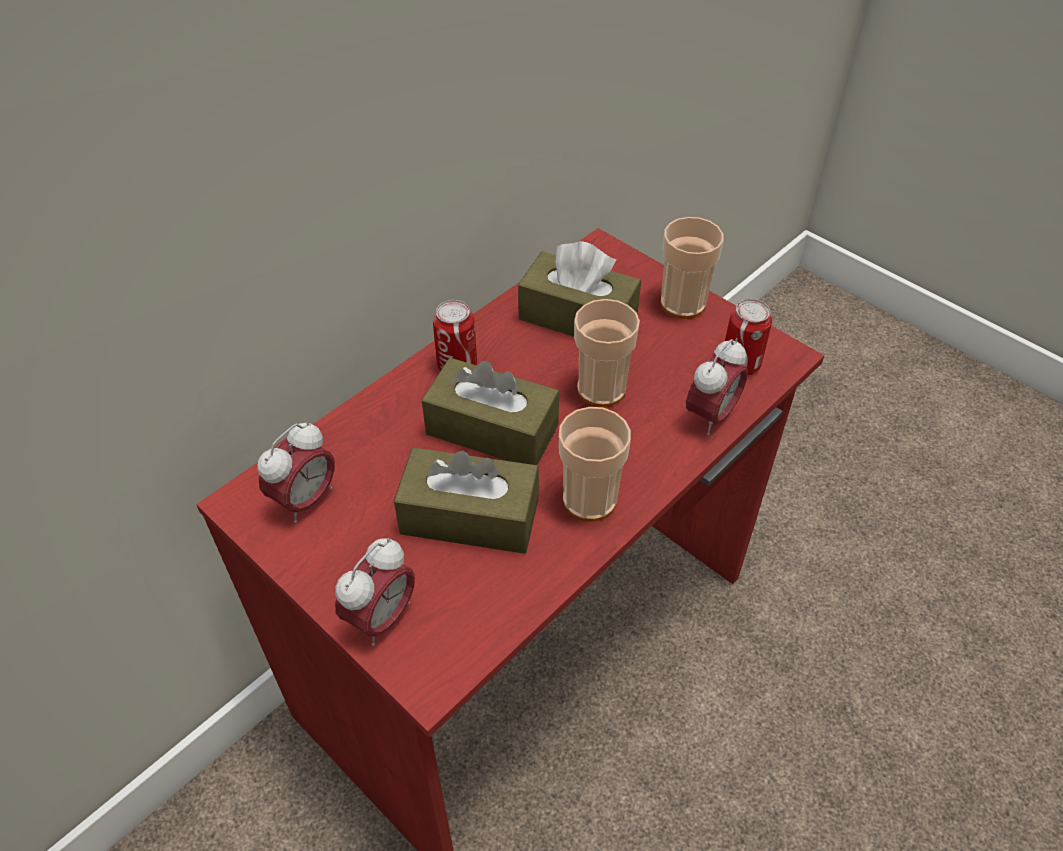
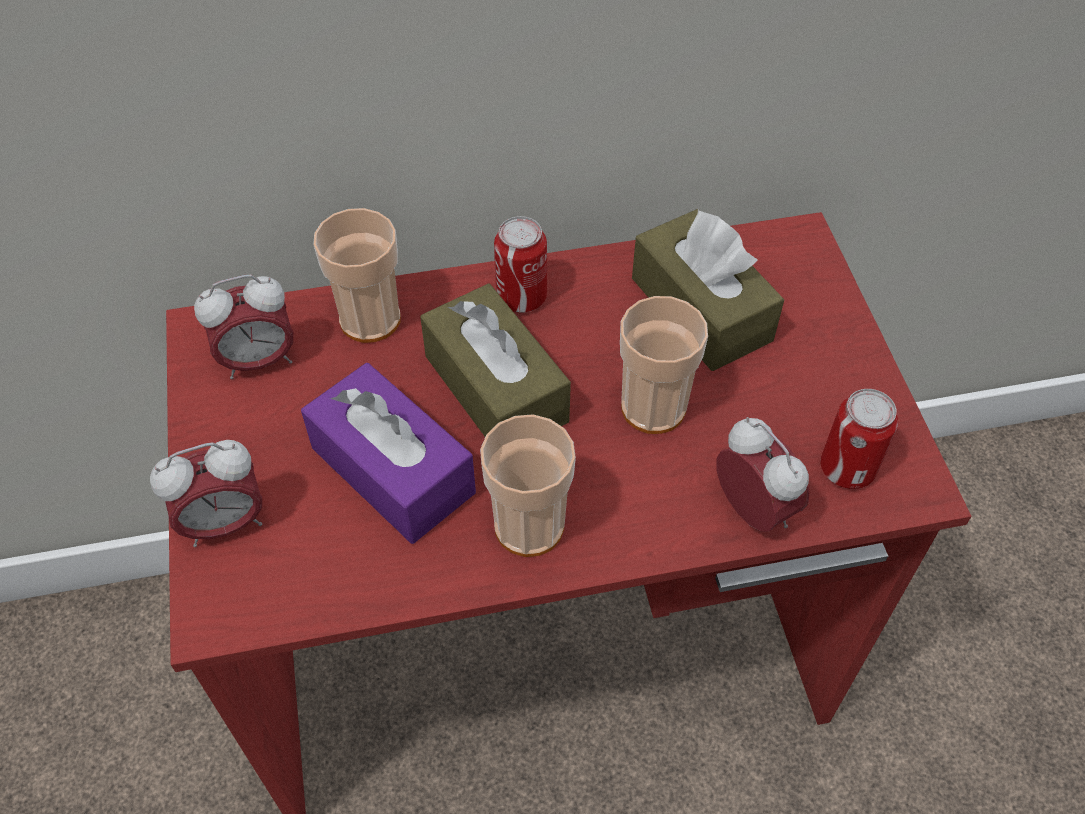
camera: 35 degrees right, 5 degrees up
(469, 516) = (393, 470): brown tissue box -> purple tissue box
(682, 303) = (842, 356): cup -> cup (370, 319)
(711, 415) = (753, 510): alarm clock -> alarm clock turned 105 degrees counterclockwise

